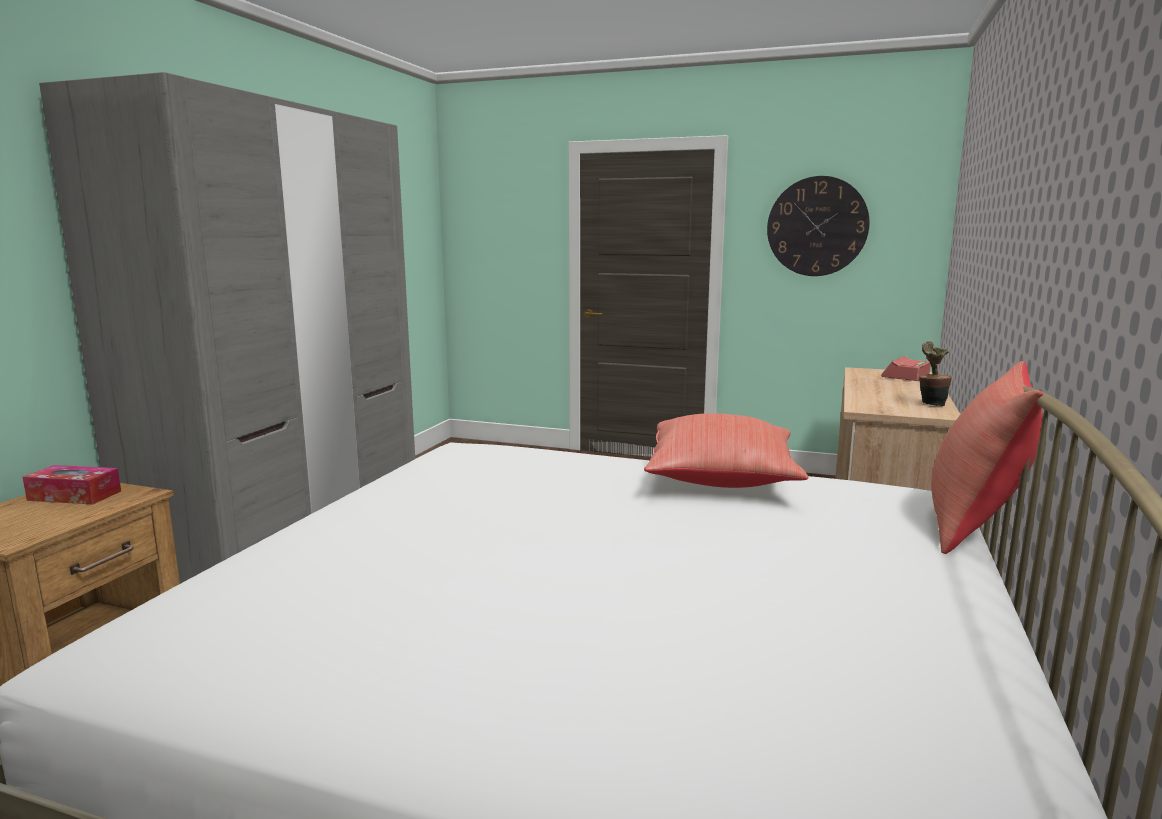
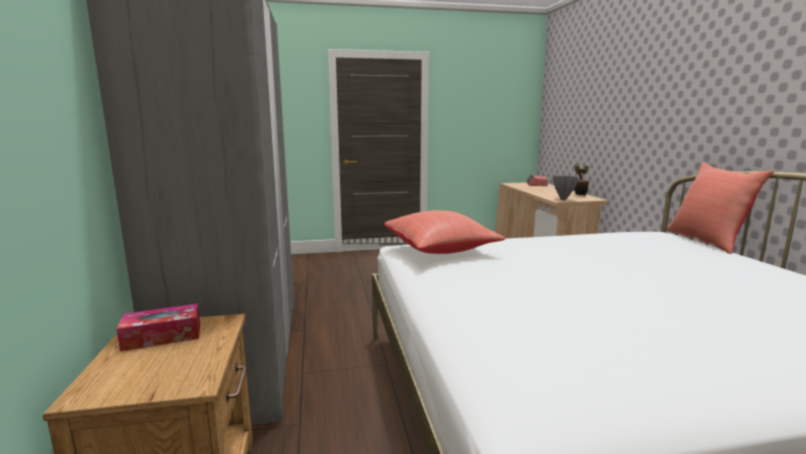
camera: 30 degrees left, 0 degrees up
(722, 480) = (585, 240): red pillow -> red pillow (440, 250)
(817, 226) = (478, 106): wall clock -> none
(871, 409) = (563, 199): none -> grey vase

